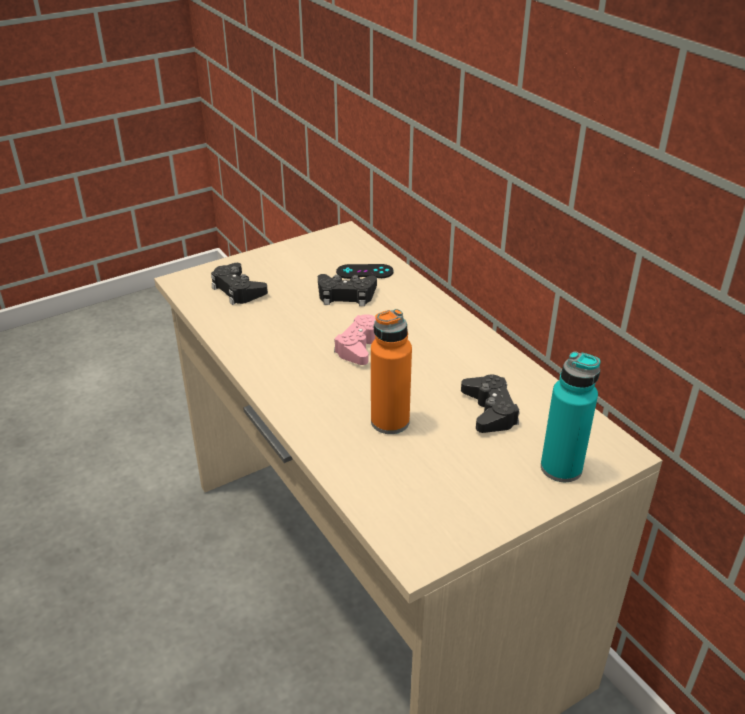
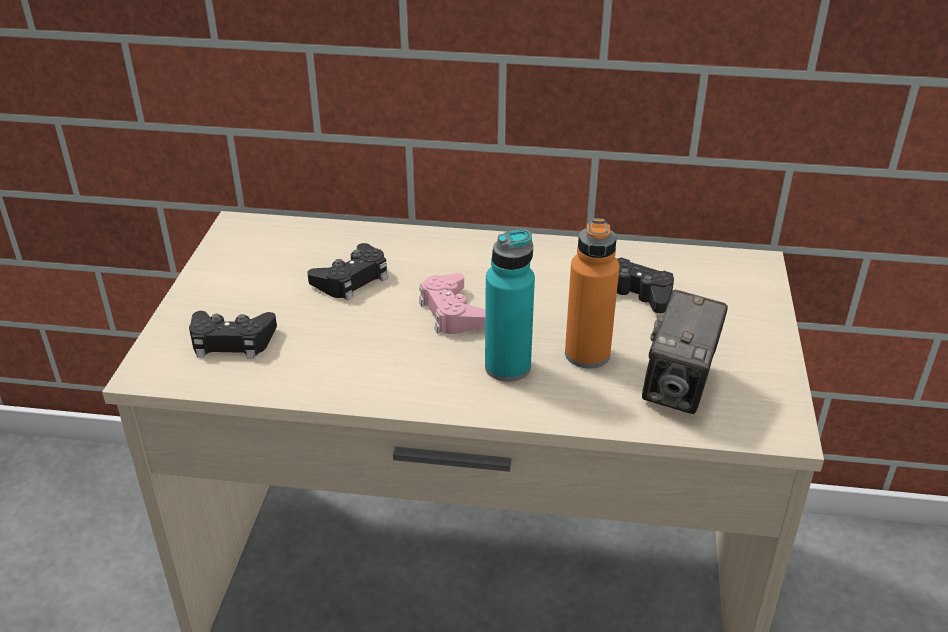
camera: 50 degrees left, 0 degrees up
(364, 272) = (329, 249): black game controller -> none
(404, 480) = (678, 388): none -> camera
(561, 468) = (746, 300): turquoise bottle -> turquoise bottle (507, 367)

